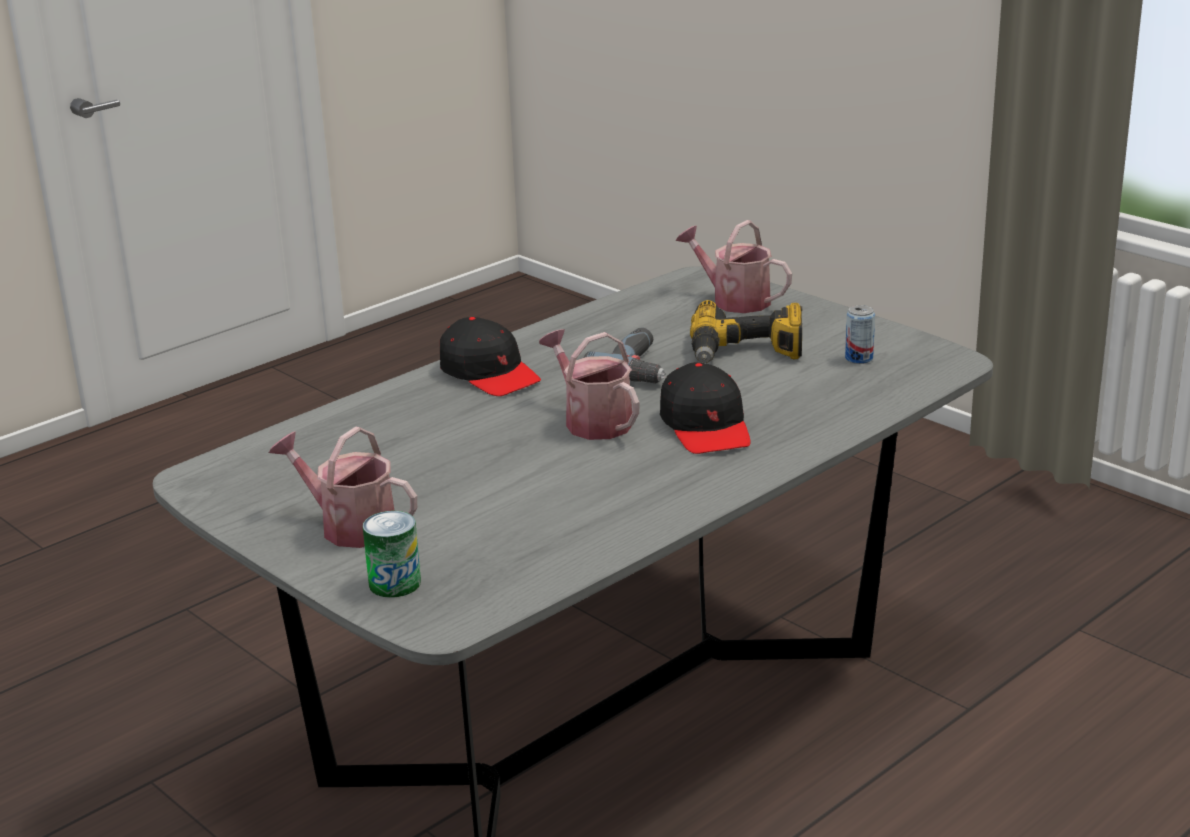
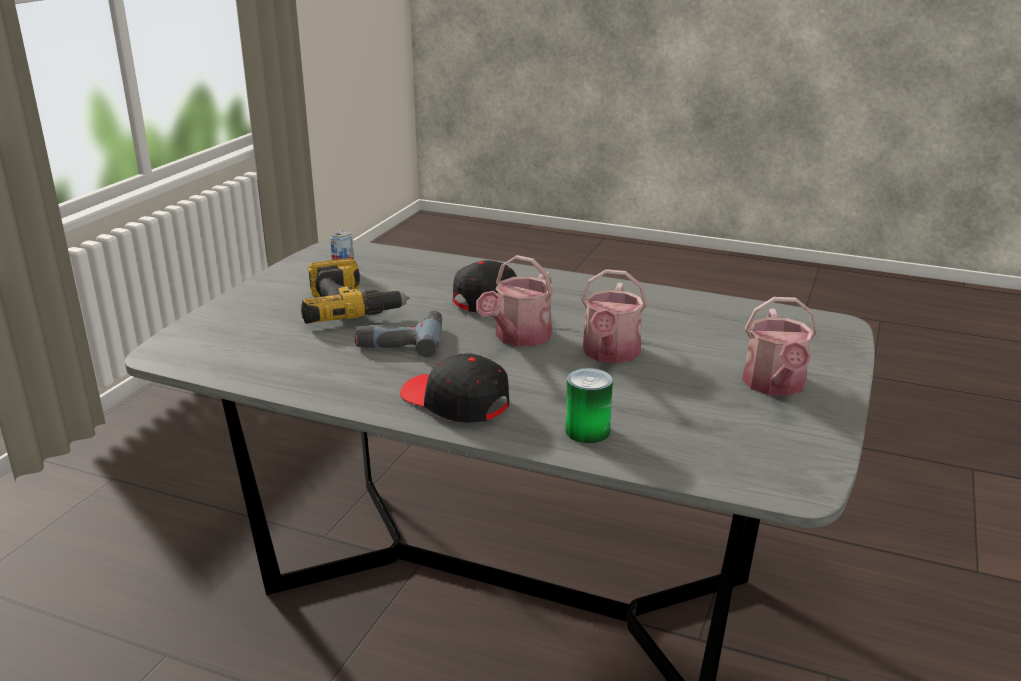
camera: 115 degrees left, 0 degrees up
(395, 583) = (818, 349): can -> can (587, 431)
(489, 373) = (455, 402): black cap -> black cap turned 75 degrees counterclockwise
(734, 300) = (226, 329): watering can -> watering can (610, 354)

